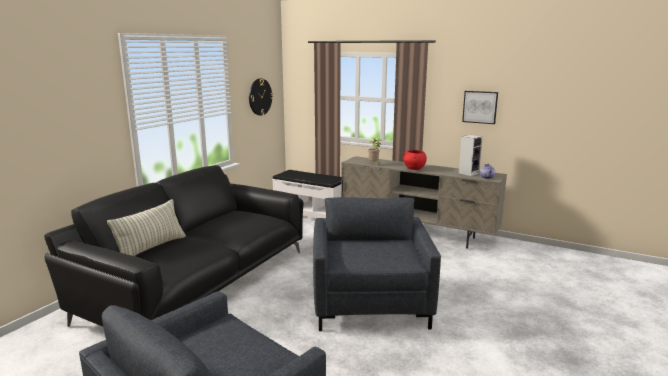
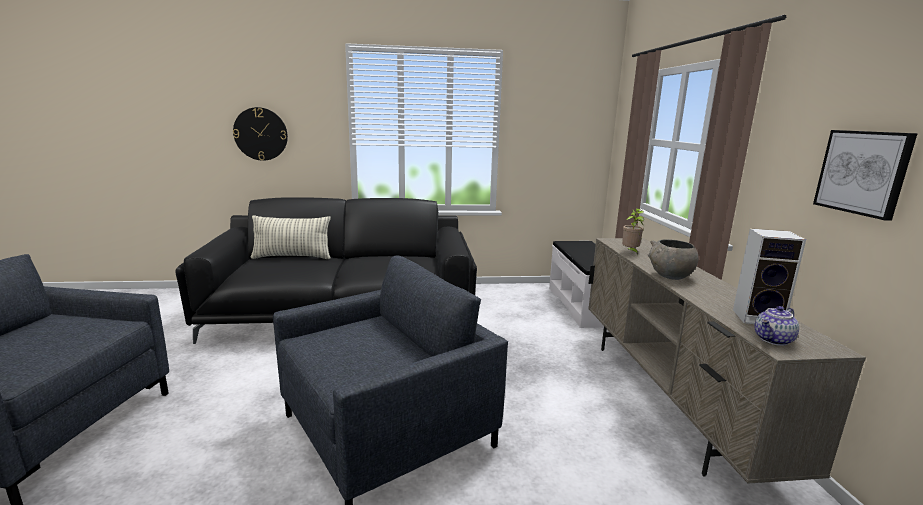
camera: 55 degrees right, 0 degrees up
(260, 97) = (559, 135): wall clock -> wall clock (261, 134)
(414, 169) = (670, 276): red bowl -> grey bowl

